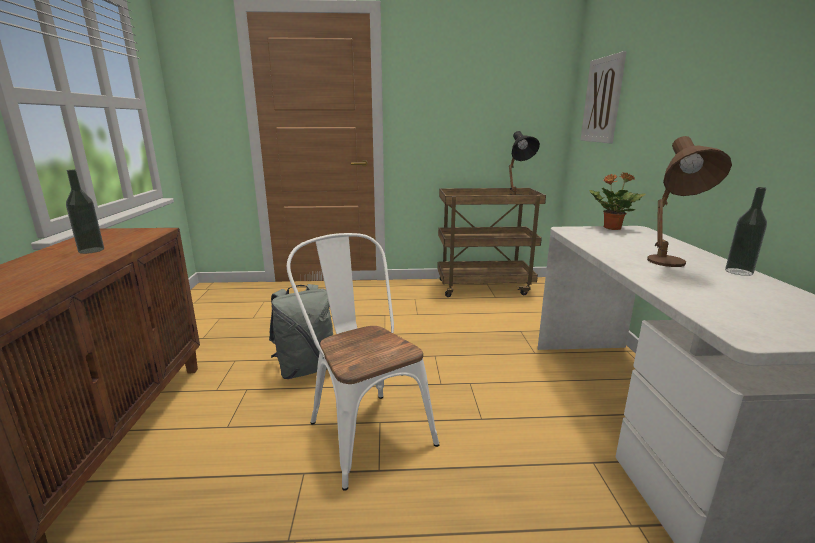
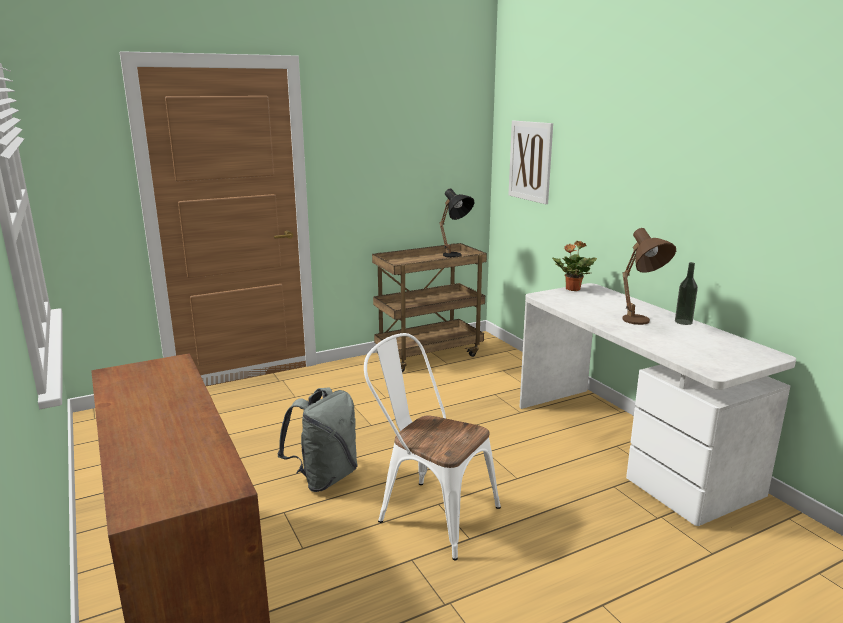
camera: 25 degrees left, 0 degrees up
(91, 250) = (161, 397): bottle -> none

